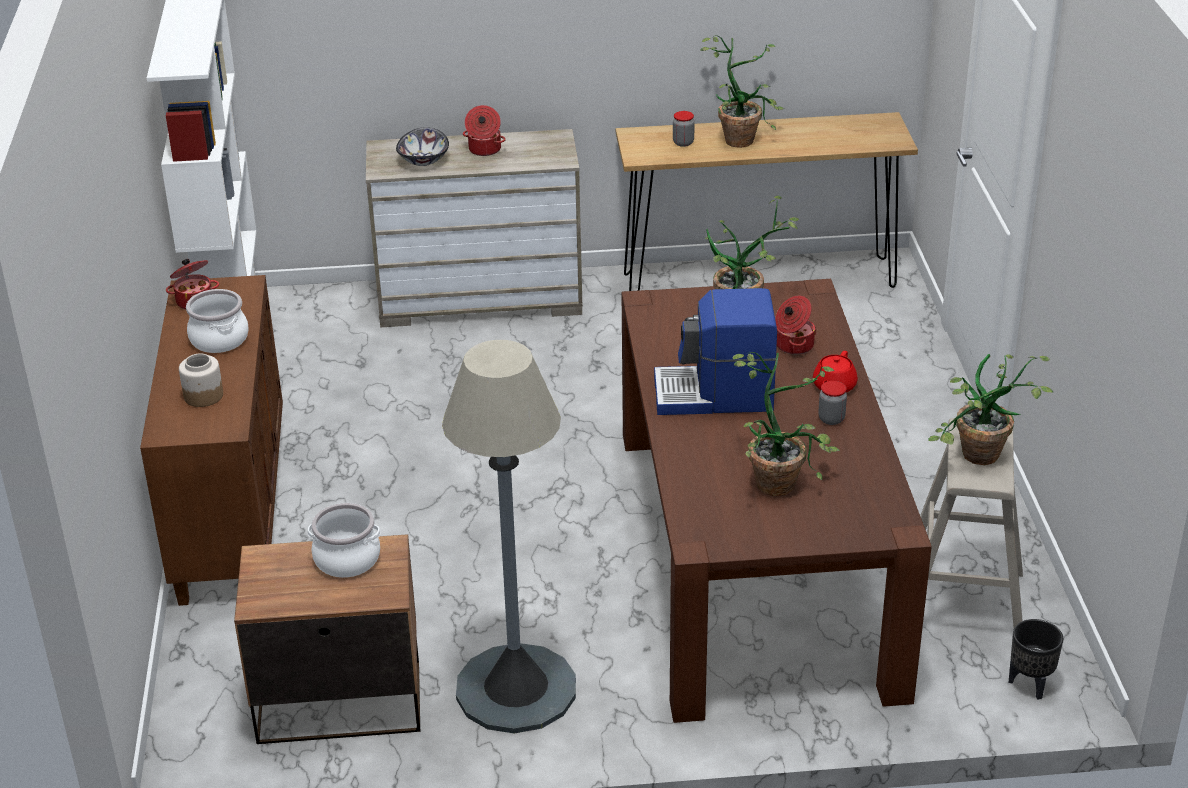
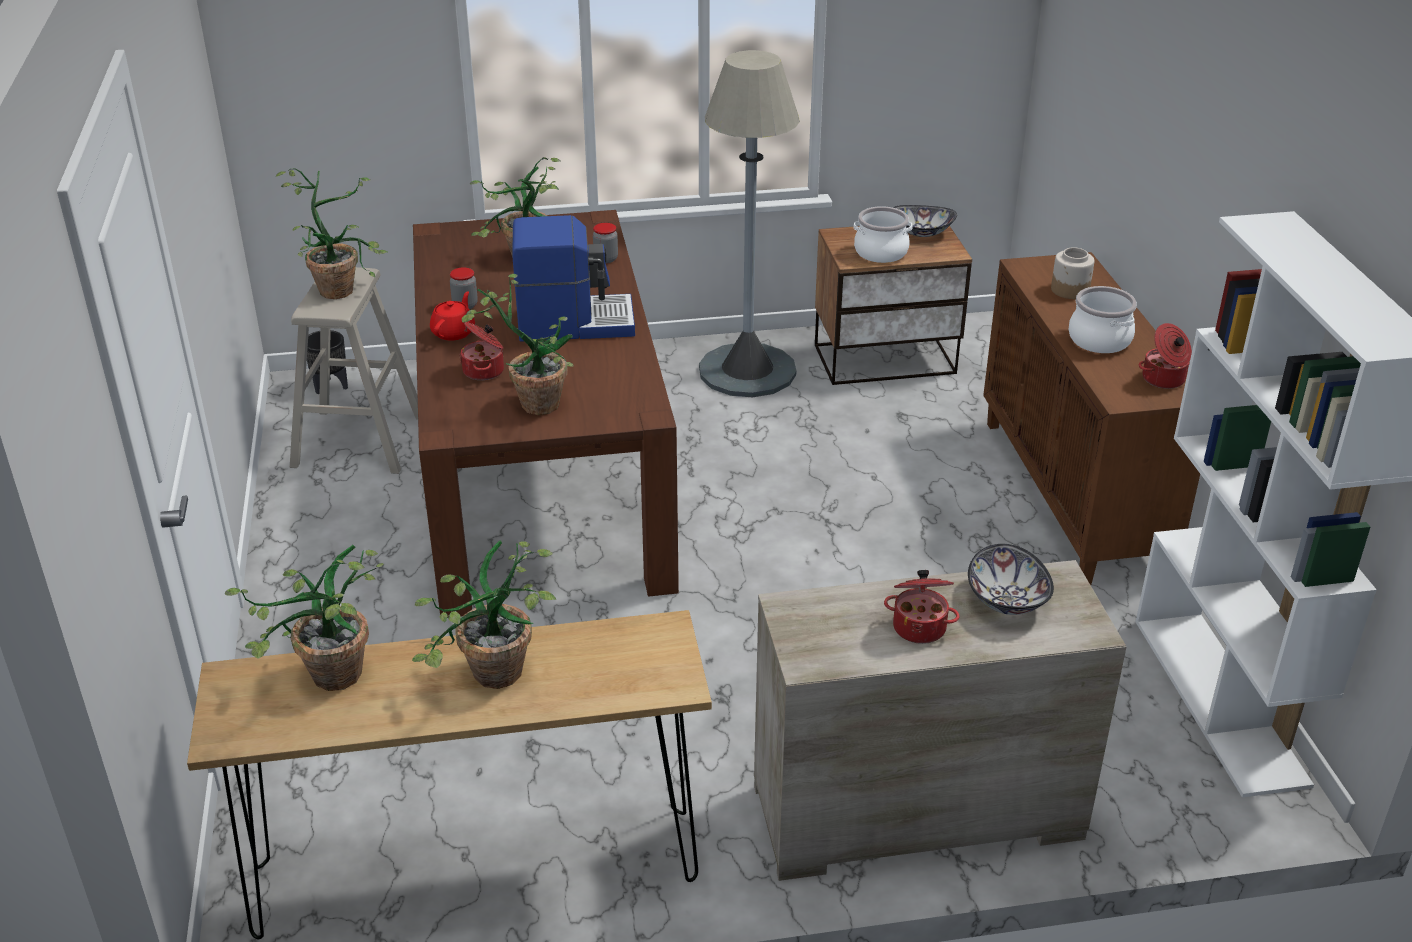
camera: 175 degrees right, 0 degrees up
(279, 593) = (921, 233): none -> bowl
(683, 143) = (593, 665): jar -> jar (606, 259)
(838, 139) = (327, 683): none -> potted plant

